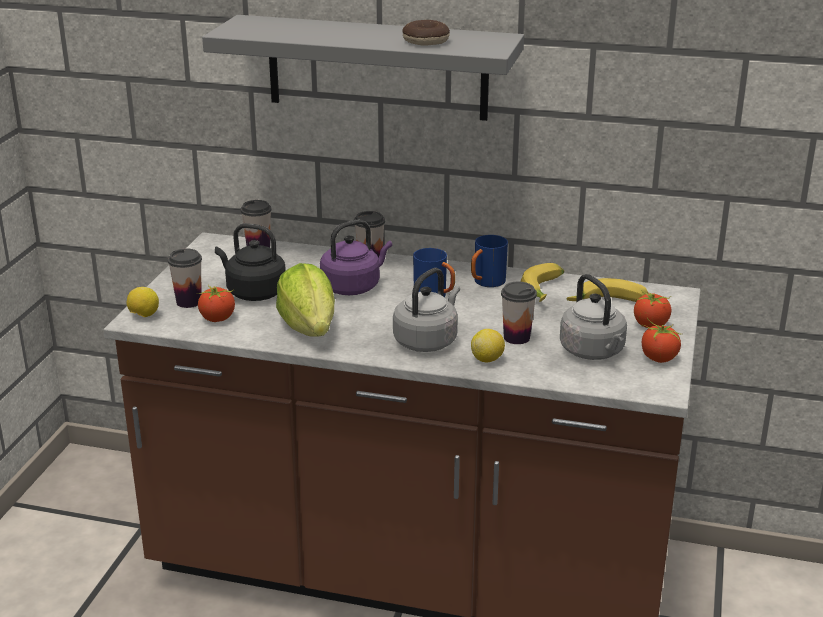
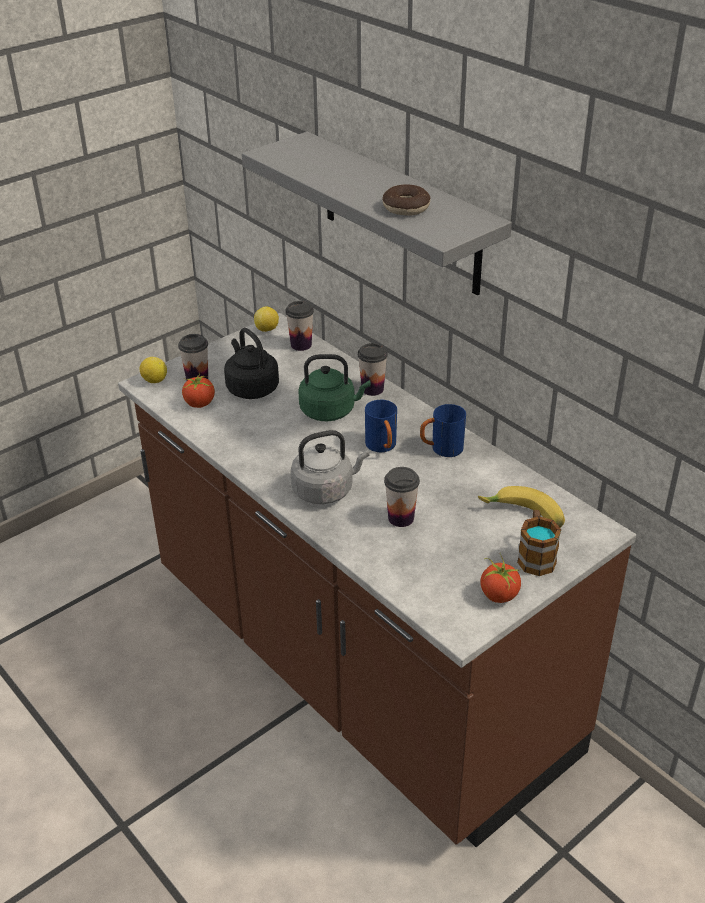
camera: 35 degrees right, 10 degrees up
(309, 328) = (253, 440): lettuce -> none
(353, 286) = (330, 411): purple kettle -> green kettle
(487, 359) = (351, 530): lemon -> lemon (267, 329)
(545, 291) = (482, 479): banana -> none
(594, 352) = (448, 562): grey kettle -> none
(651, 325) = (535, 556): tomato -> mug

